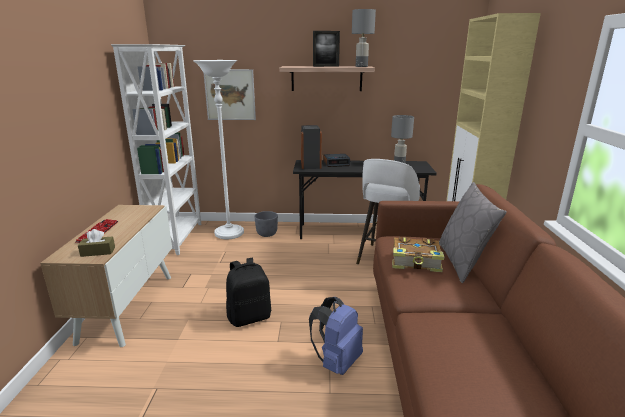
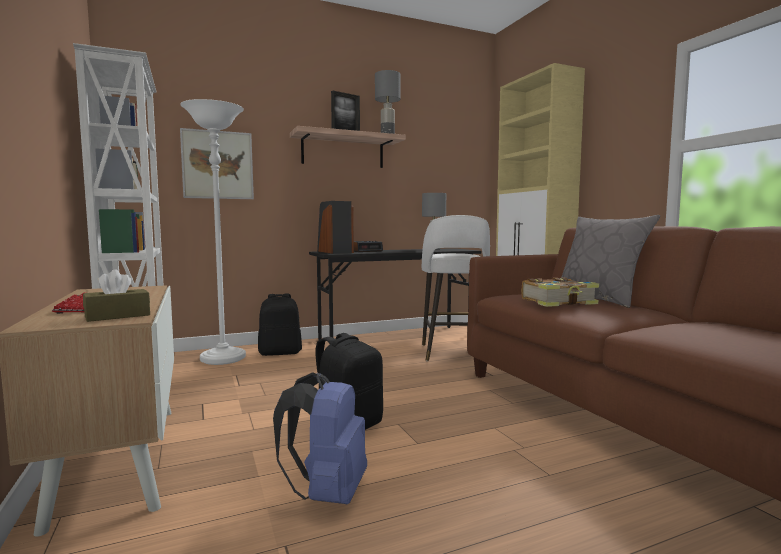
camera: 25 degrees left, 15 degrees down
(267, 234) = (280, 353): grey planter -> black backpack
(336, 361) = (517, 444): blue backpack -> blue backpack (327, 493)

